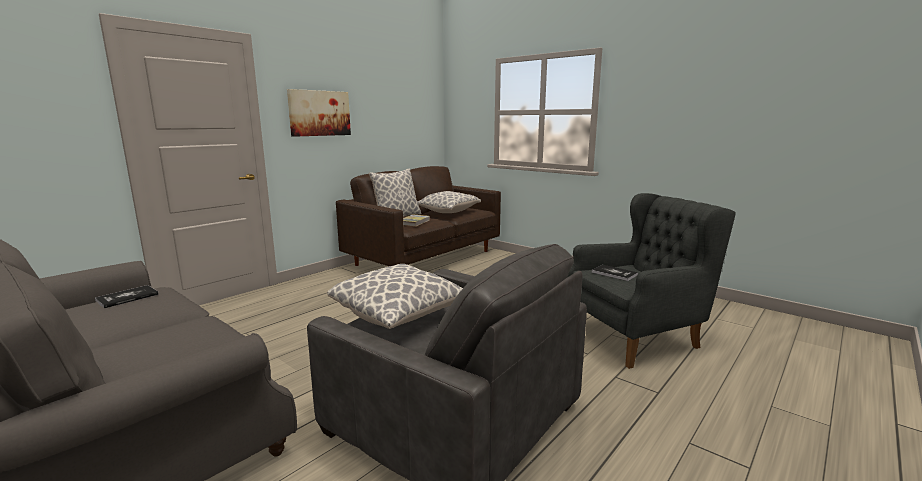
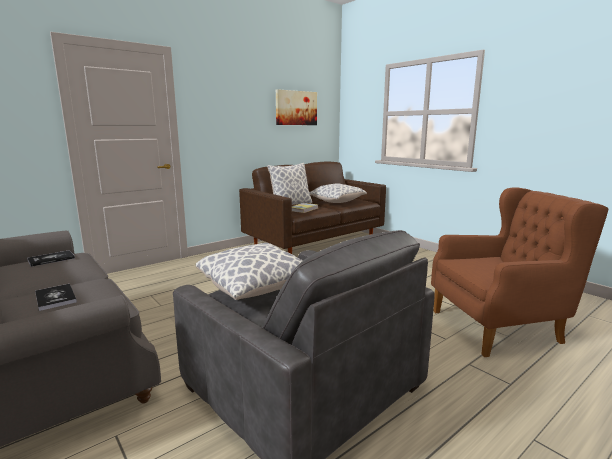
camera: 10 degrees right, 0 degrees up
(319, 113) = (227, 114): picture -> picture (296, 108)
(614, 273) = (477, 264): book -> book (55, 298)
(636, 337) = (498, 327): grey armchair -> brown armchair

